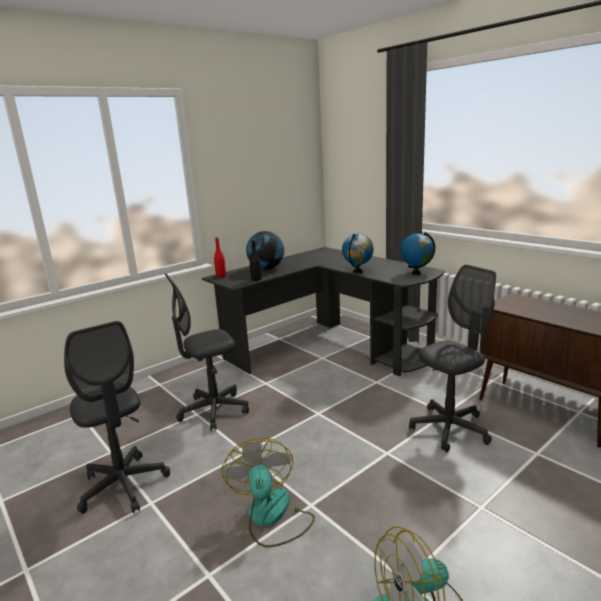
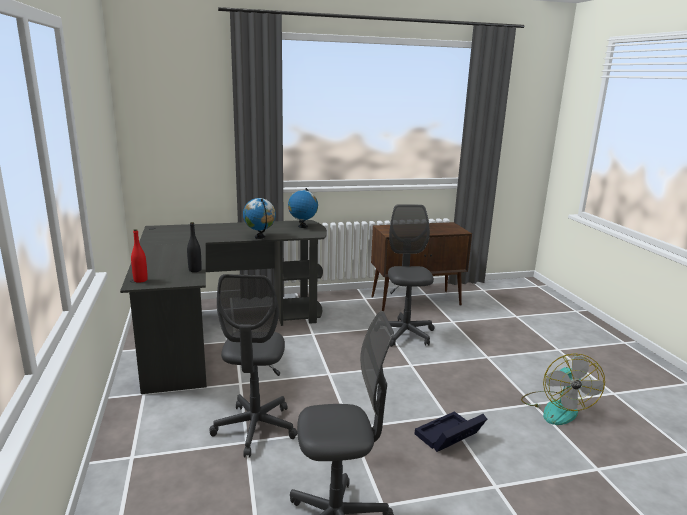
camera: 65 degrees left, 0 degrees up
(267, 268) = (166, 259): globe -> none
(271, 517) = (448, 437): fan -> black storage box

